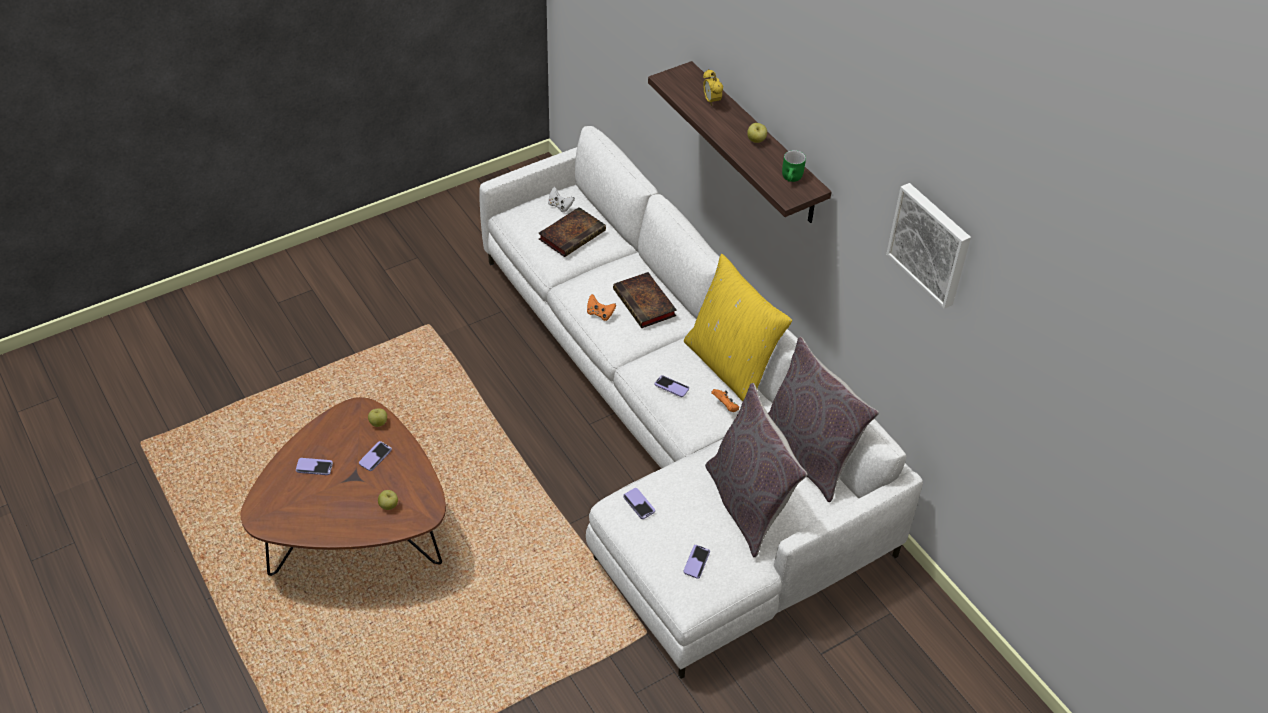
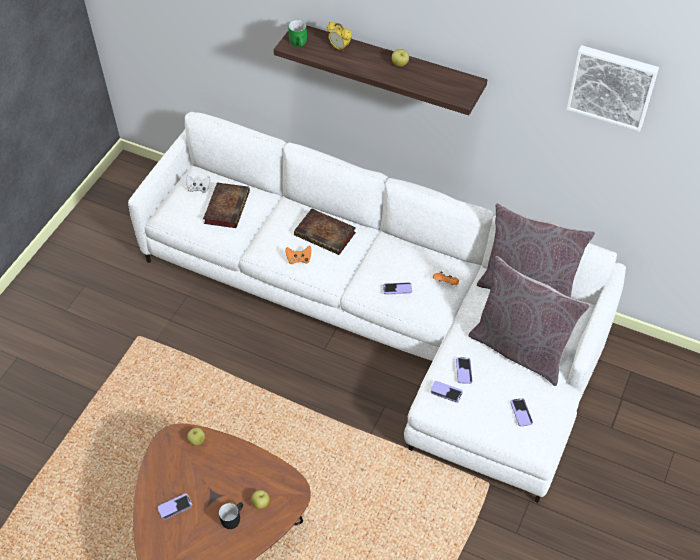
camera: 30 degrees left, 5 degrees up
(354, 503) = (232, 518): none -> black mug
(375, 457) = (217, 470): phone -> phone (464, 371)
(731, 367) = (424, 251): yellow pillow -> none
(792, 178) = (452, 82): green mug -> green mug (300, 43)

